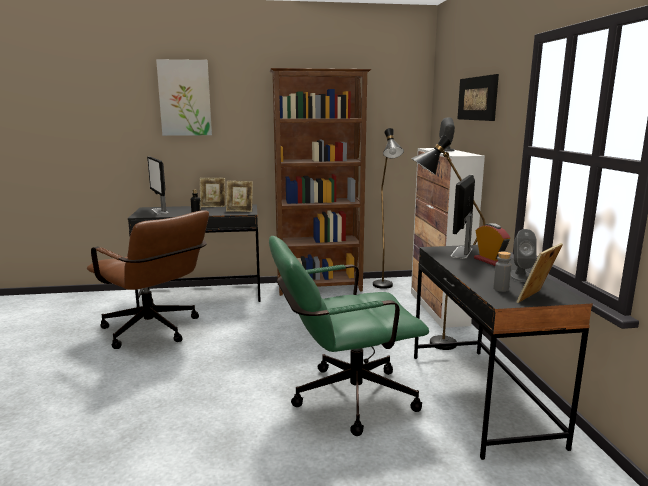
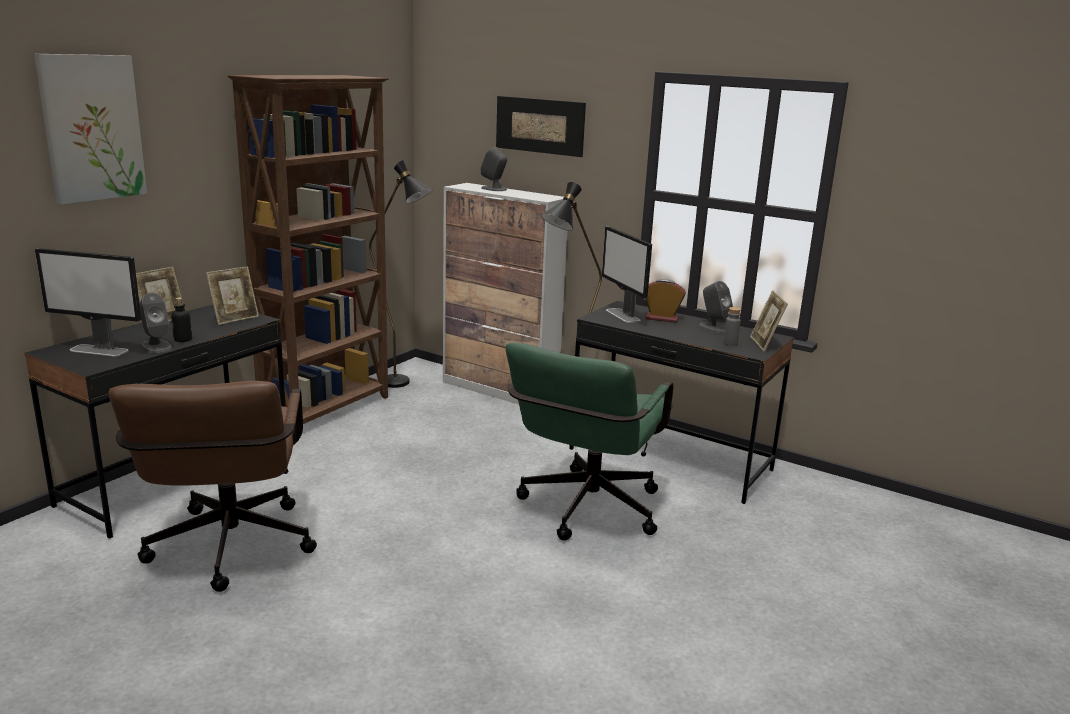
camera: 50 degrees left, 5 degrees up
(155, 332) = (229, 553): brown office chair -> brown office chair turned 90 degrees clockwise
(180, 214) = (156, 346): none -> grey speaker

